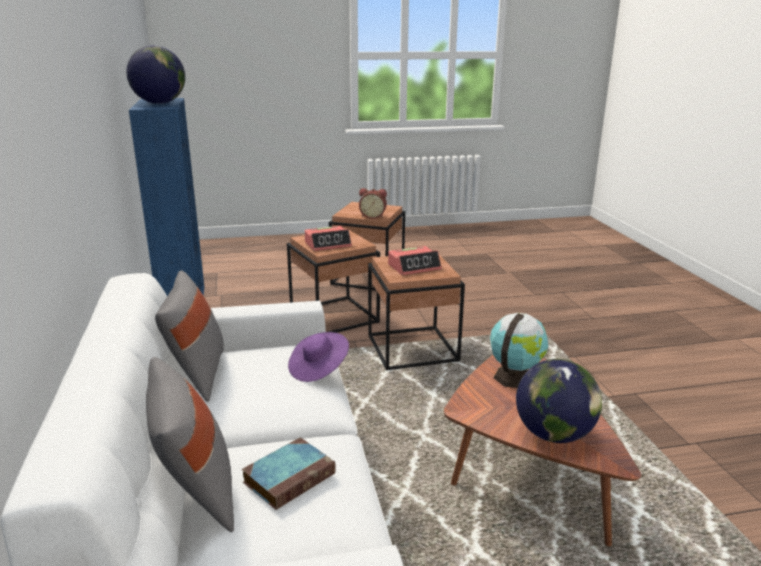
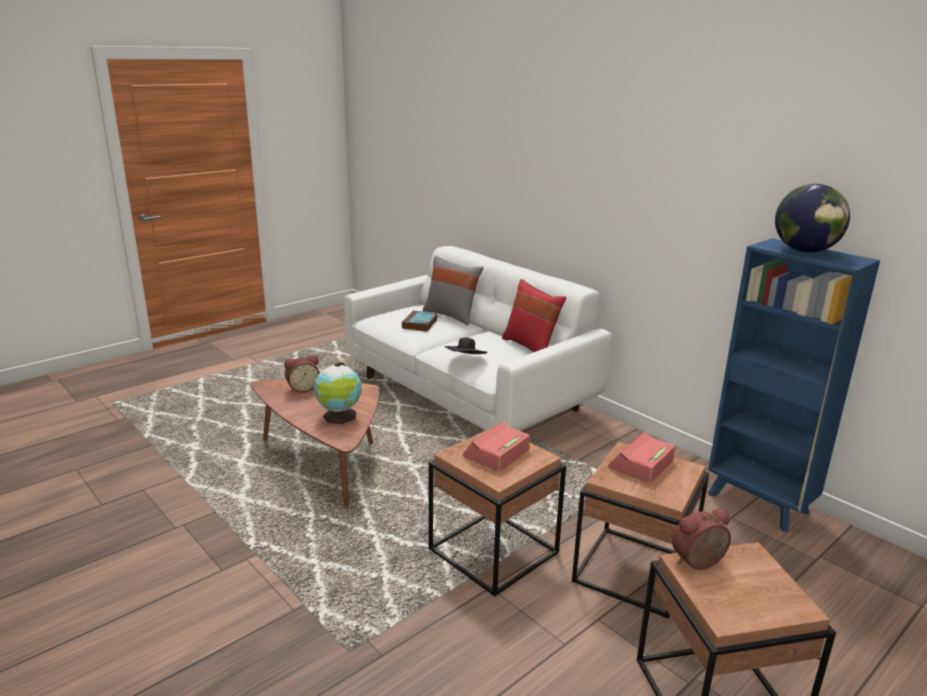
camera: 150 degrees right, 0 degrees up
(197, 375) = (531, 346): grey pillow -> red pillow
(318, 369) = (465, 361): purple hat -> black hat
(553, 435) = (303, 388): globe -> alarm clock

